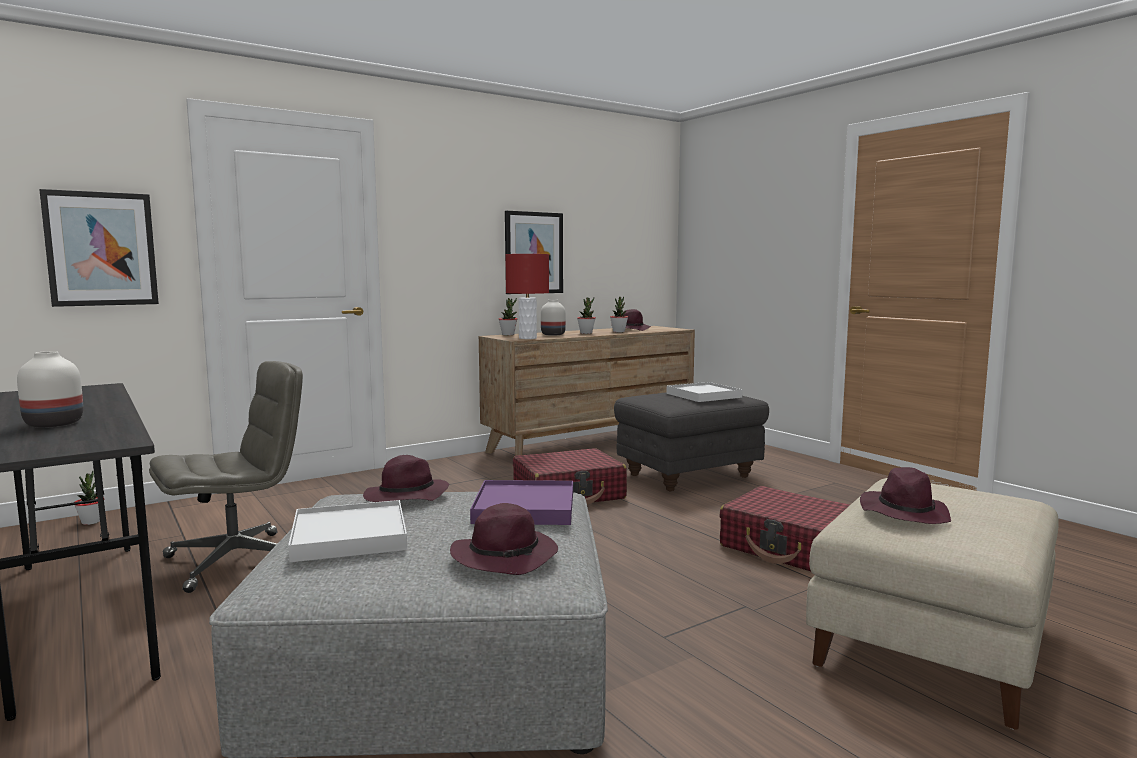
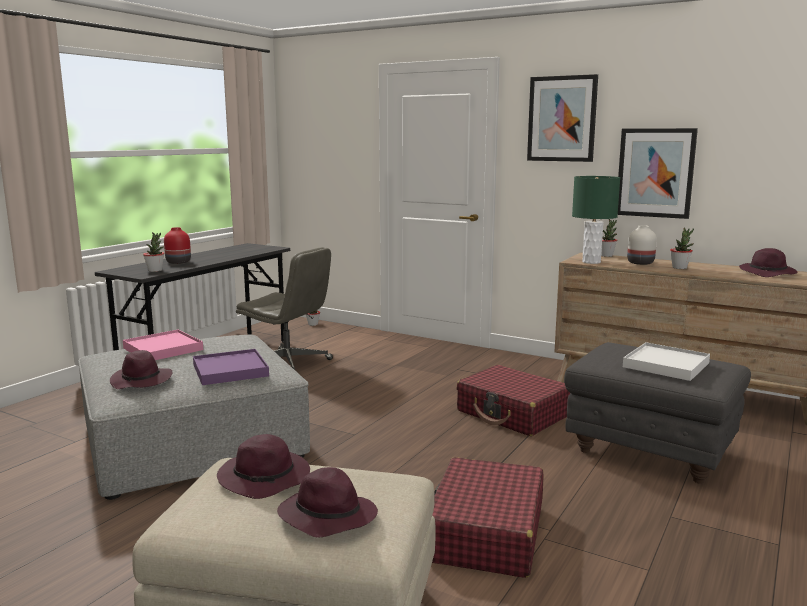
camera: 65 degrees right, 5 degrees up
(55, 424) = (178, 262): white vase -> red vase
(101, 249) = (335, 165): picture -> picture (562, 119)
(349, 536) = (163, 349): white tray -> pink tray
(406, 497) = (237, 345): purple hat -> purple hat (326, 516)
(528, 338) = (591, 262): red table lamp -> green table lamp
(618, 332) = (724, 273): potted plant -> potted plant (155, 270)

